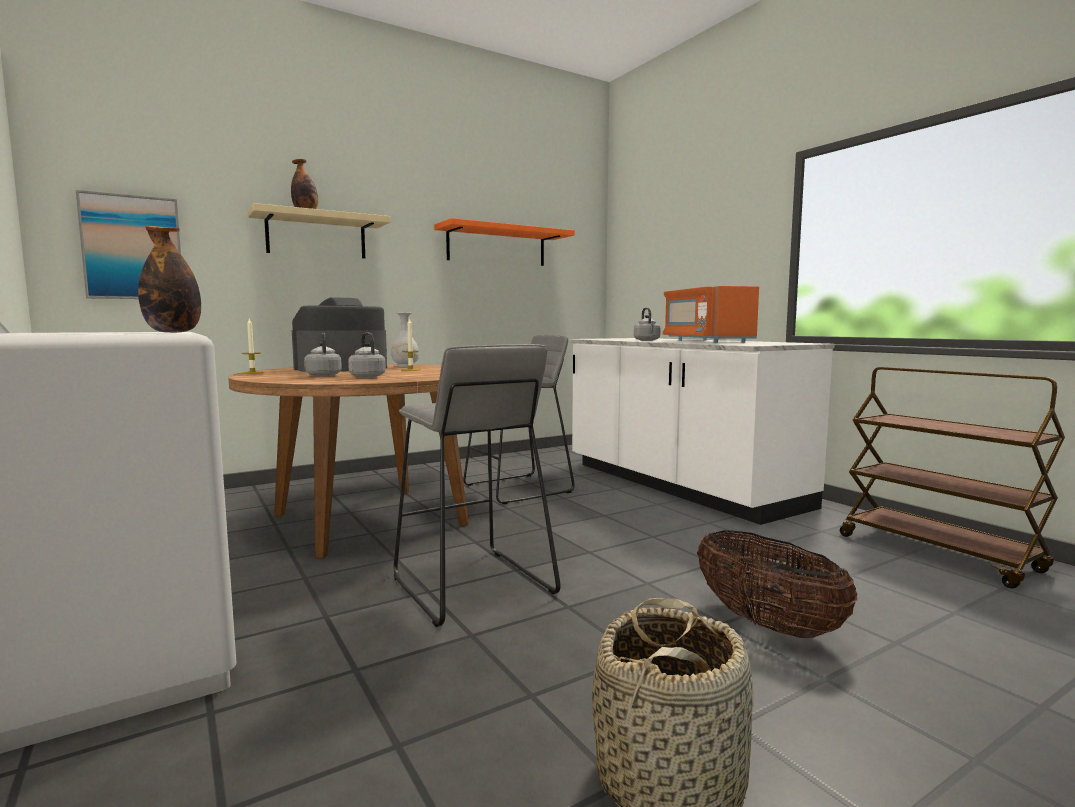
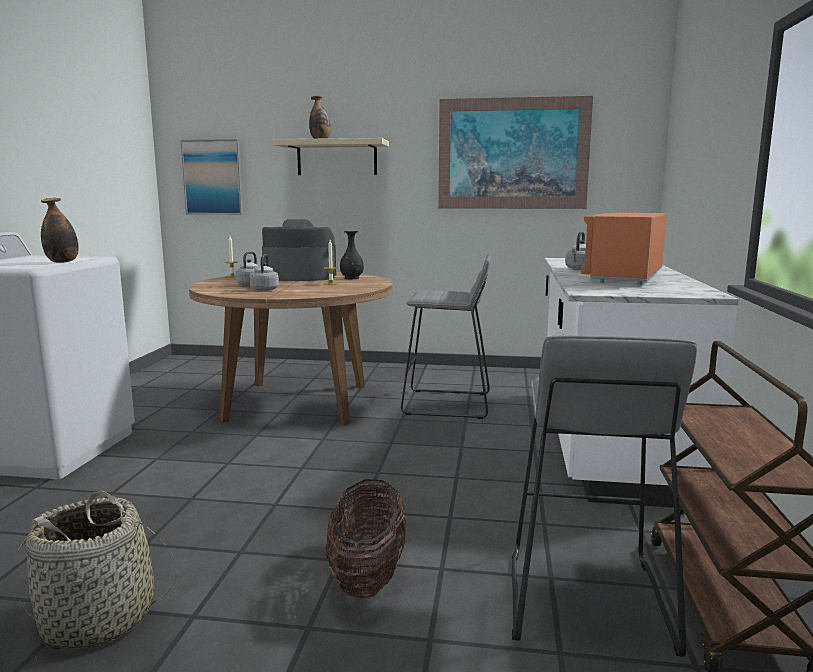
camera: 40 degrees right, 5 degrees up
(405, 366) = (351, 278): white vase -> black vase
(471, 586) = (254, 469): grey stool -> grey stool (585, 601)
(497, 246) = (513, 154): orange shelf -> picture

